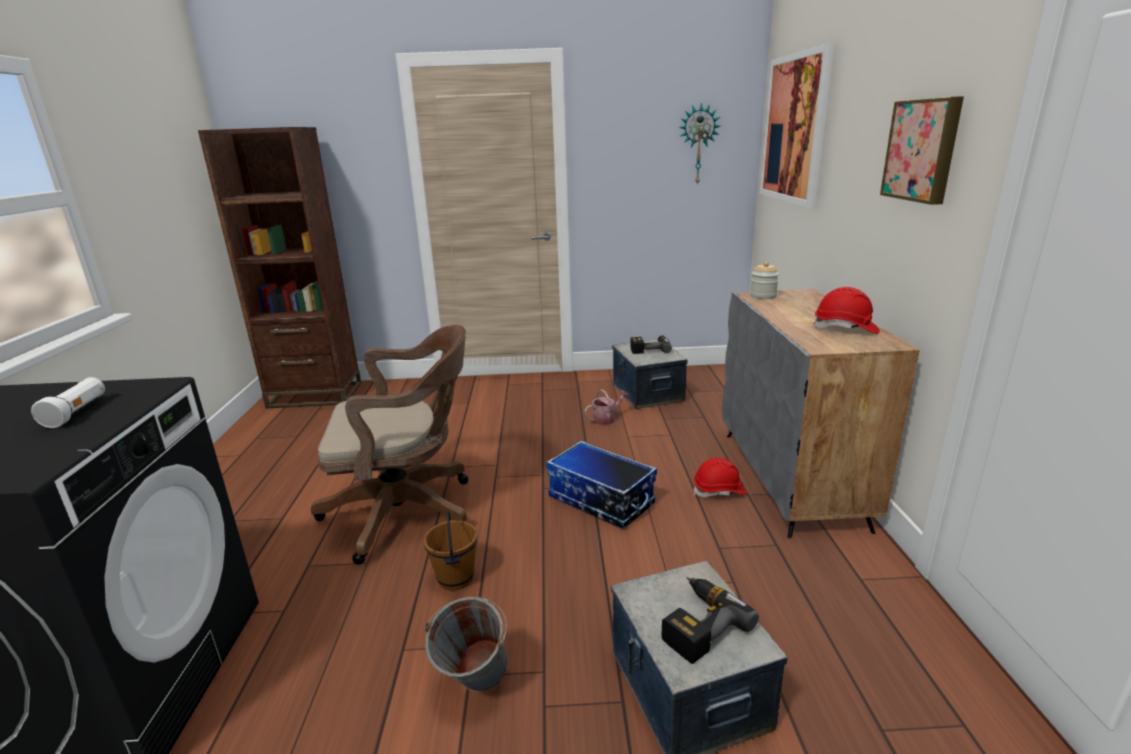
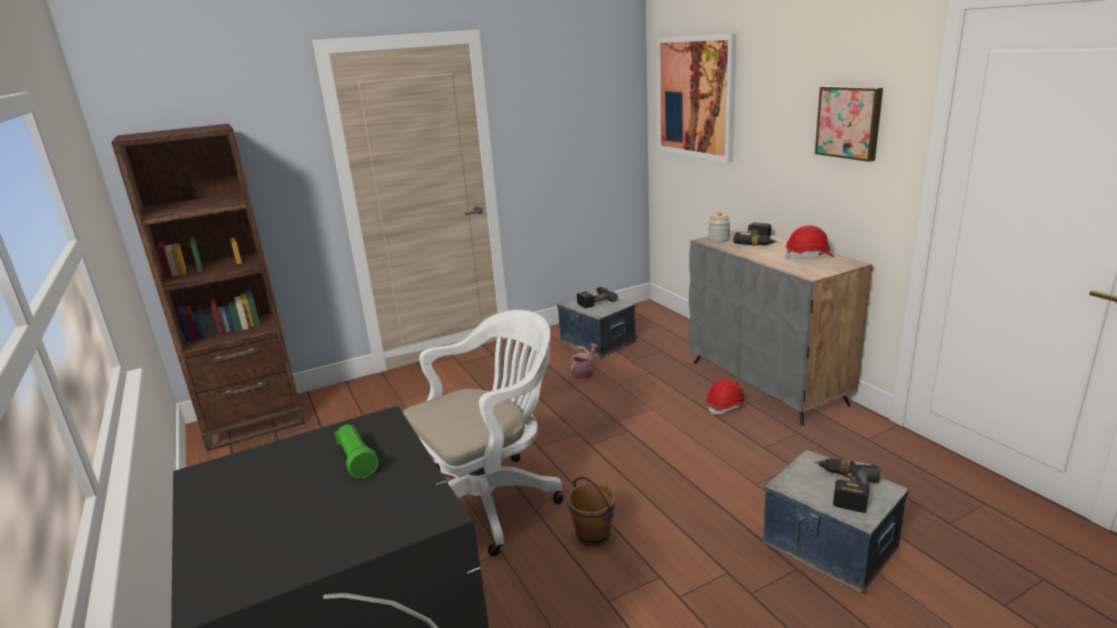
camera: 25 degrees left, 0 degrees up
(77, 412) = (357, 460): white flashlight -> green flashlight
(408, 512) = (491, 499): brown office chair -> white office chair
(474, 688) = (691, 603): grey bucket -> none
(600, 501) = (646, 440): storage box -> none
(698, 145) = (600, 111): wall clock -> none
(807, 305) = (759, 242): none -> power drill

